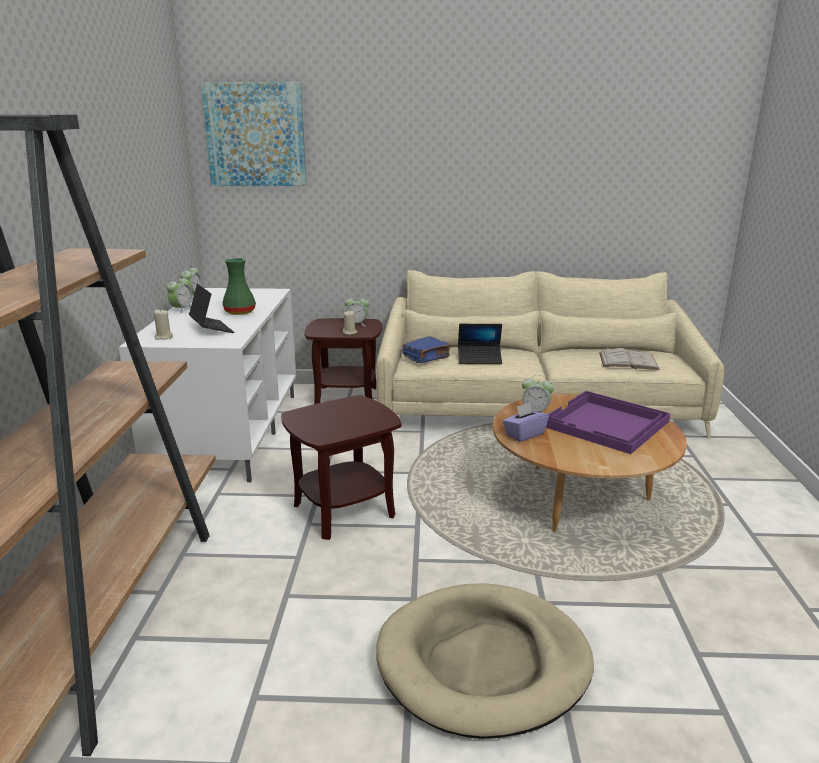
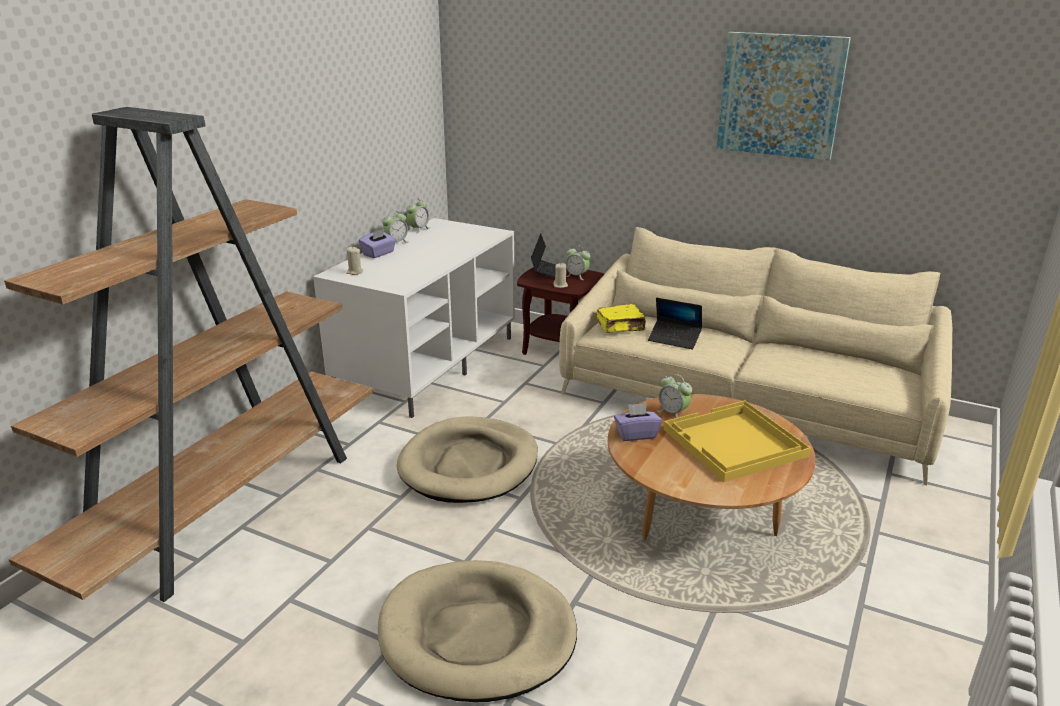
camera: 25 degrees right, 5 degrees up
(173, 320) = (379, 253): none -> purple tissue box
(211, 329) = (400, 269): laptop -> laptop (545, 272)
(240, 312) = (441, 254): green vase -> none
(255, 135) = (500, 70): picture -> picture (780, 95)
(344, 510) = (469, 465): brown side table -> beige dog bed
(426, 357) = (621, 327): blue book -> yellow book
(606, 424) = (734, 443): purple tray -> yellow tray
(628, 361) = (843, 373): white book -> none

